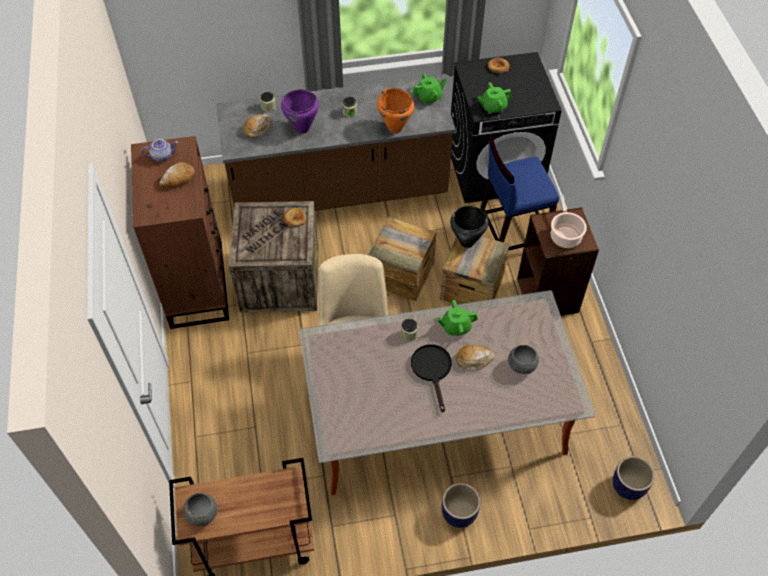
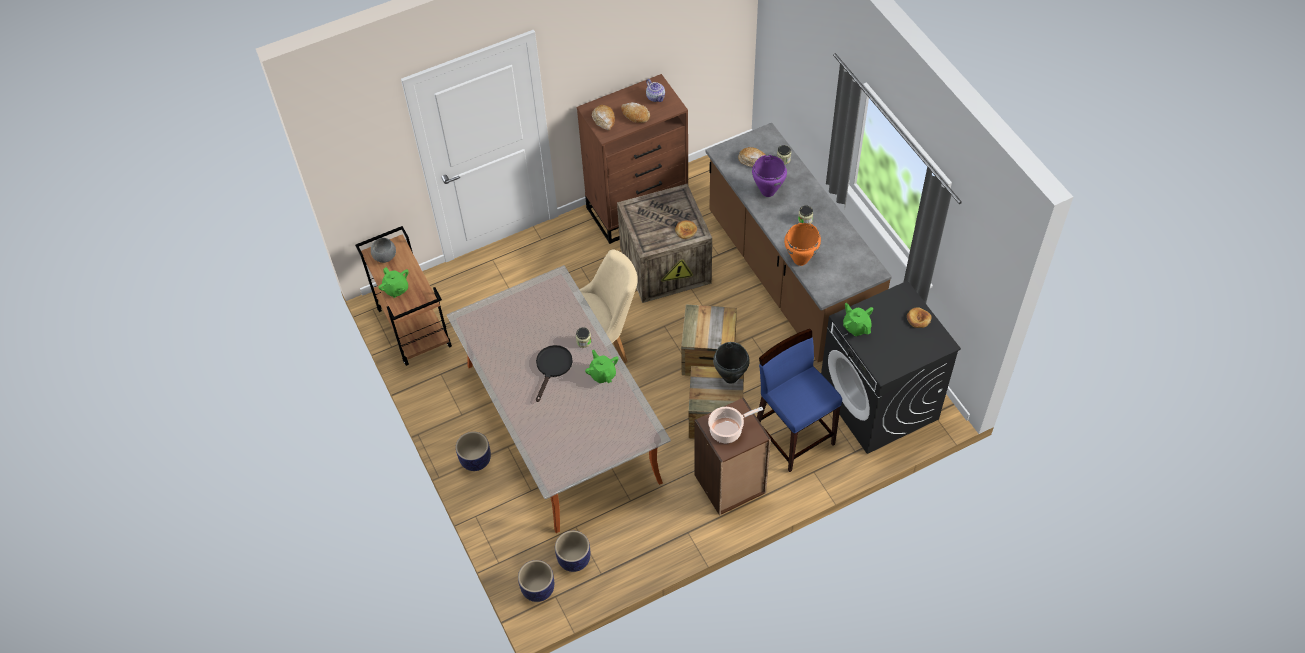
camera: 75 degrees right, 0 degrees up
(429, 97) = (855, 276): green teapot -> green teapot (396, 289)
(432, 370) = (552, 367): black frying pan -> black frying pan turned 45 degrees counterclockwise
(474, 359) = (573, 395): bread -> bread (604, 120)
(521, 366) = (577, 432): grey bowl -> none
(601, 444) = (574, 559): none -> planter

